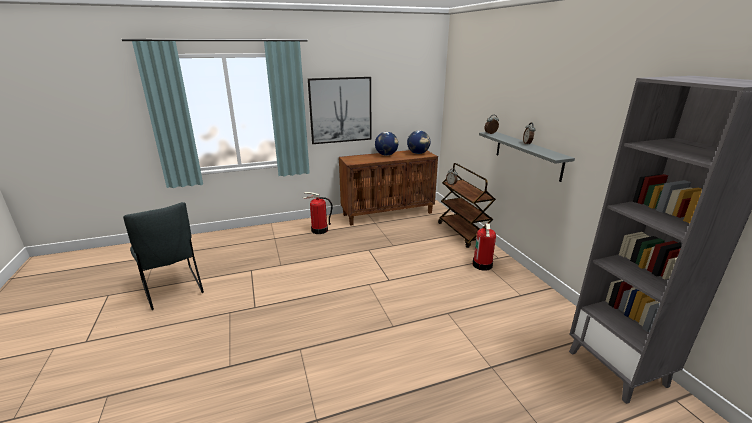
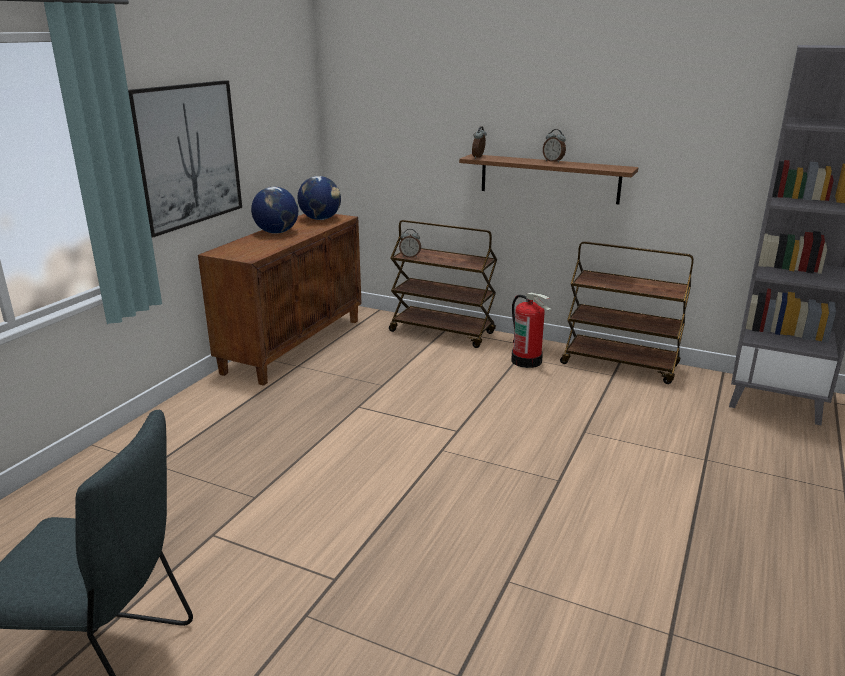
camera: 45 degrees left, 0 degrees up
(319, 230) = (221, 415): fire extinguisher -> none
(527, 155) = (549, 178): grey shelf -> brown shelf
(537, 292) = (620, 365): none -> brown cart

